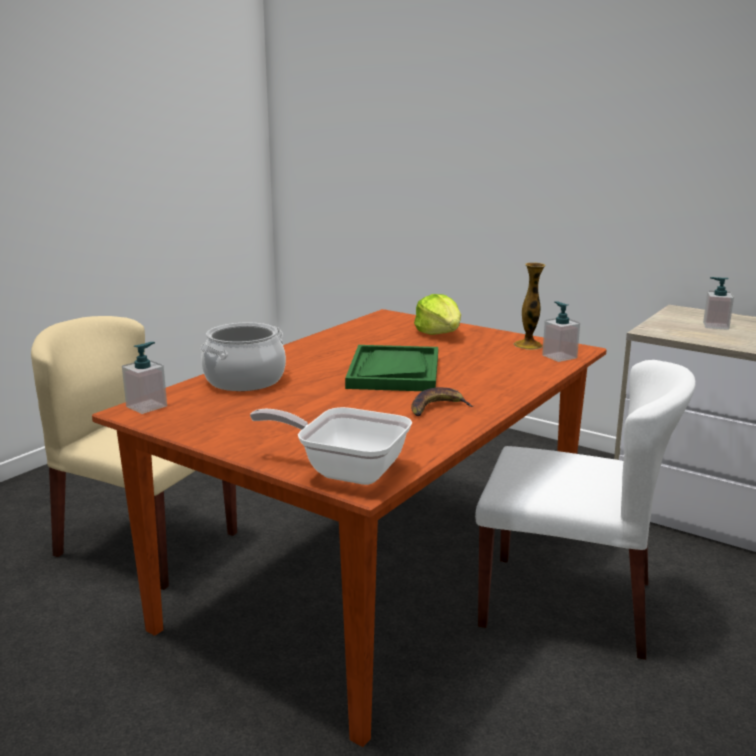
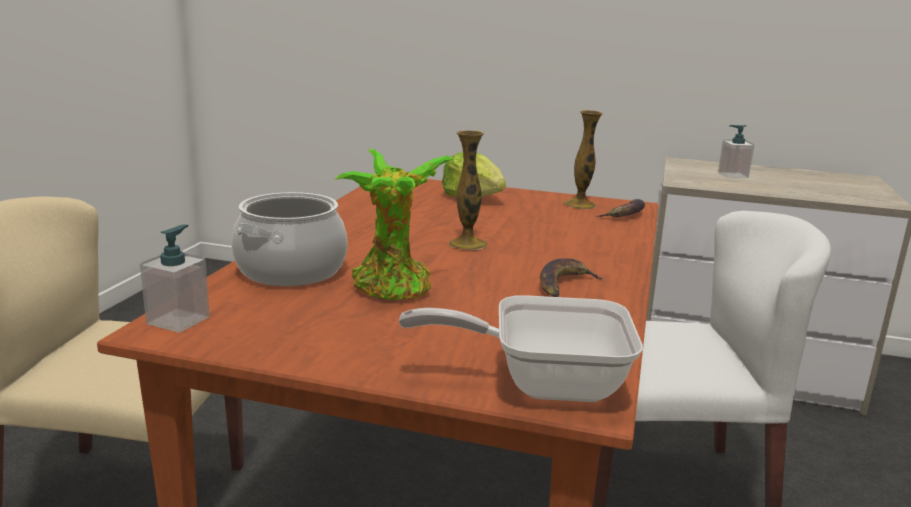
camera: 20 degrees left, 0 degrees up
(304, 399) = (393, 289): none -> potted plant
(394, 371) = (468, 244): green tray -> vase
(559, 356) = (625, 214): soap dispenser -> banana

